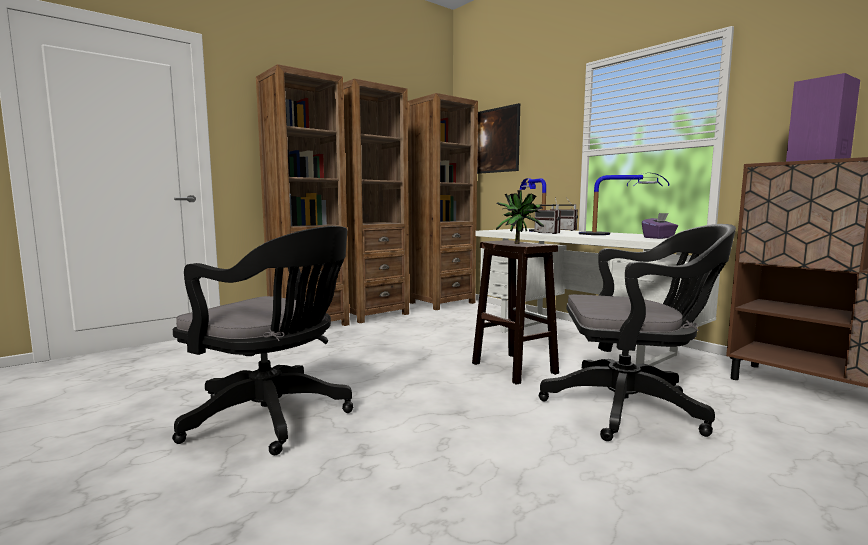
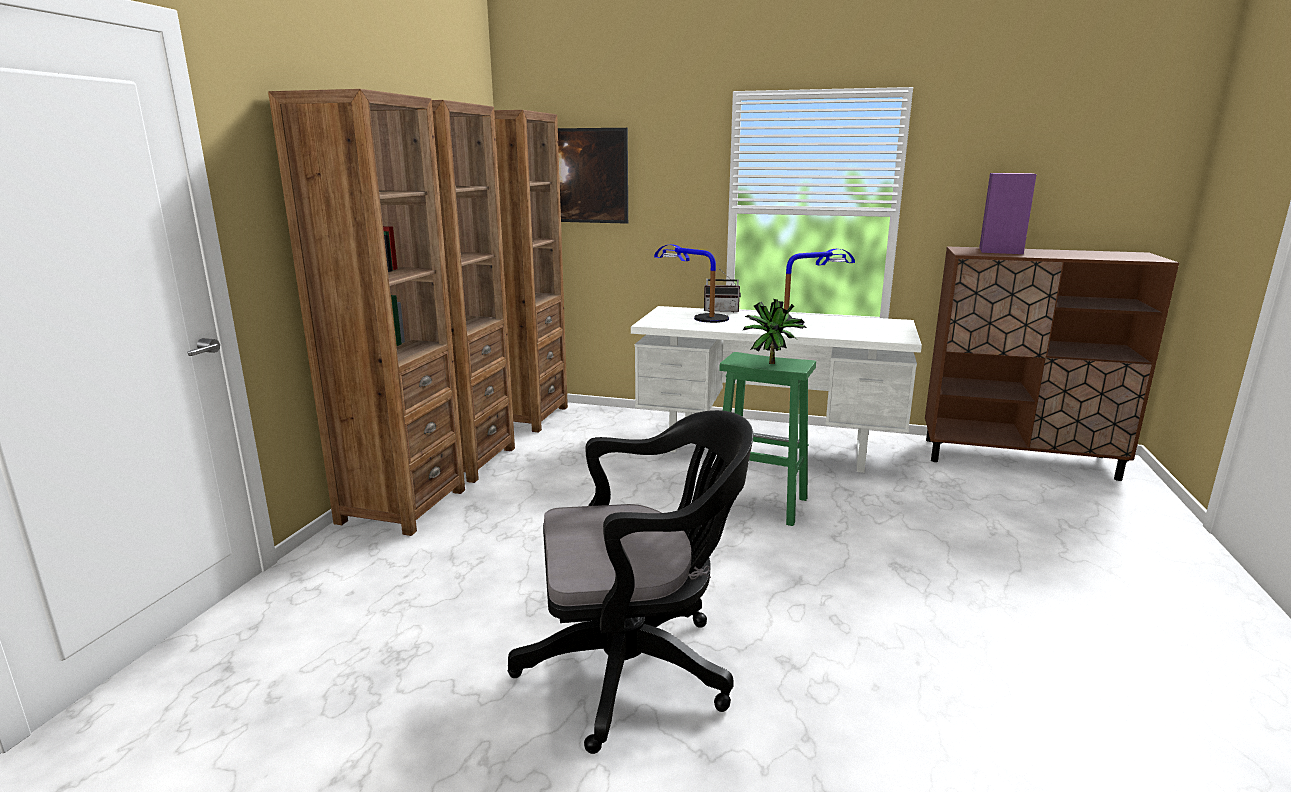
camera: 35 degrees left, 10 degrees up
(513, 368) = (758, 504): brown stool -> green stool
(550, 233) = (737, 325): radio -> none
(631, 408) = (913, 522): black office chair -> none
(659, 238) = (866, 328): purple tissue box -> none

